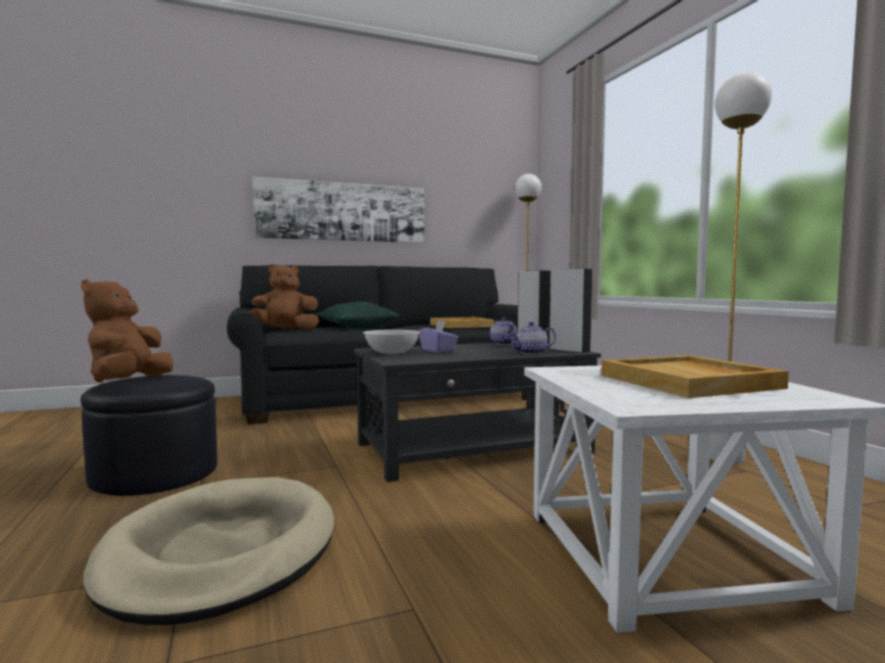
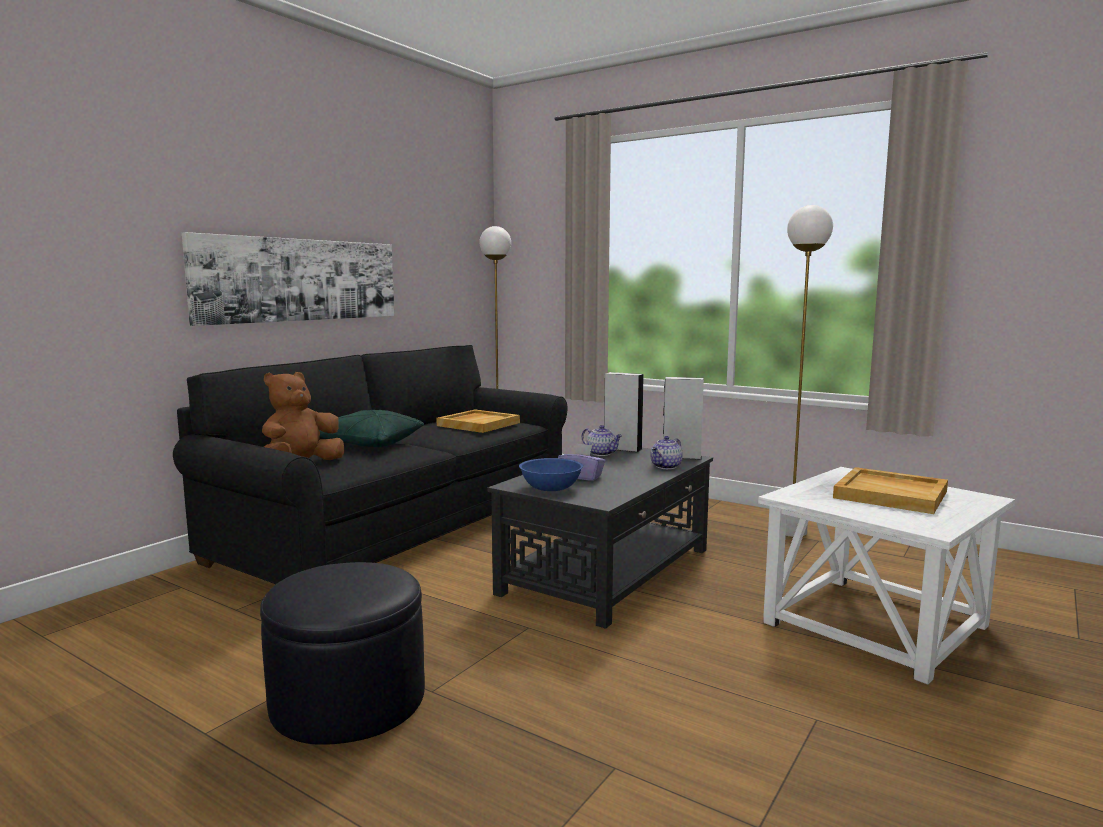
camera: 35 degrees left, 5 degrees up
(128, 382) = (321, 592): brown plush toy -> none
(221, 552) = (612, 742): beige dog bed -> none
(392, 352) = (550, 488): white bowl -> blue bowl

